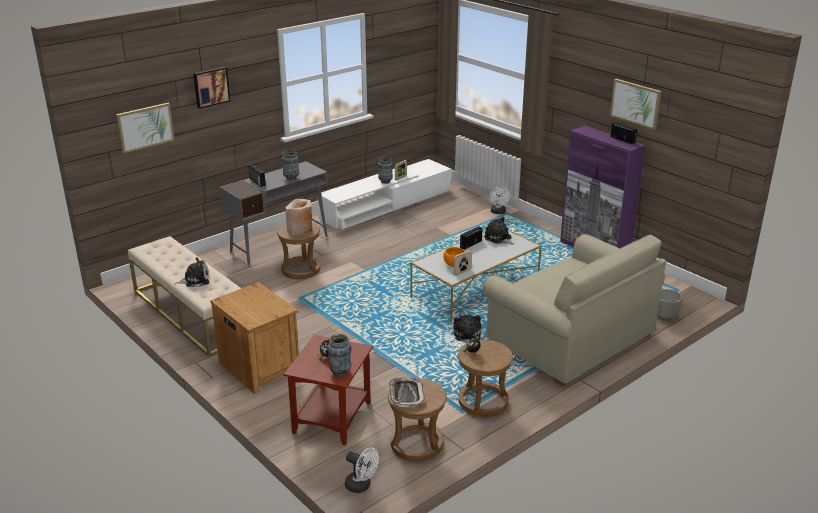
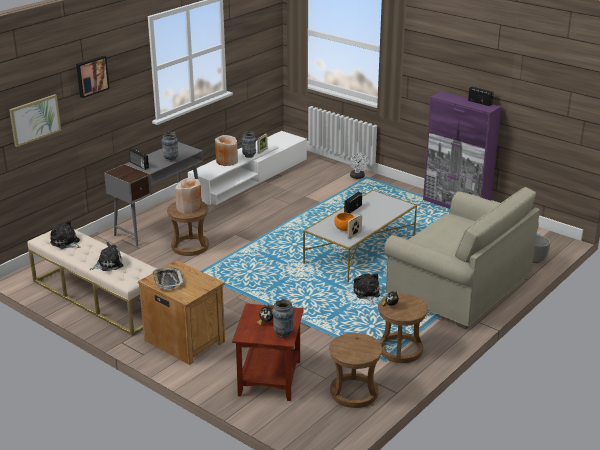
camera: 10 degrees left, 0 degrees up
(360, 185) = (226, 161): none -> beige vase
(361, 486) = (317, 434): white fan -> none
(406, 395) = (345, 348): tray -> tray (168, 280)
(498, 238) = (376, 201): plush toy -> plush toy (66, 242)
(635, 103) = (490, 69): picture -> none

